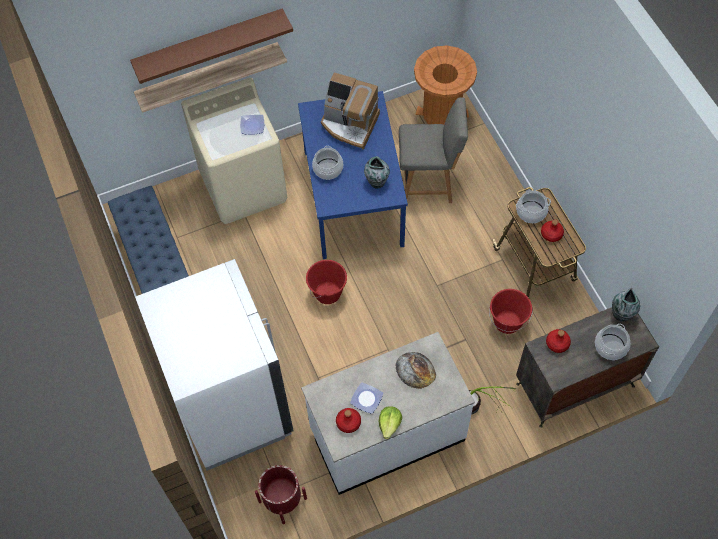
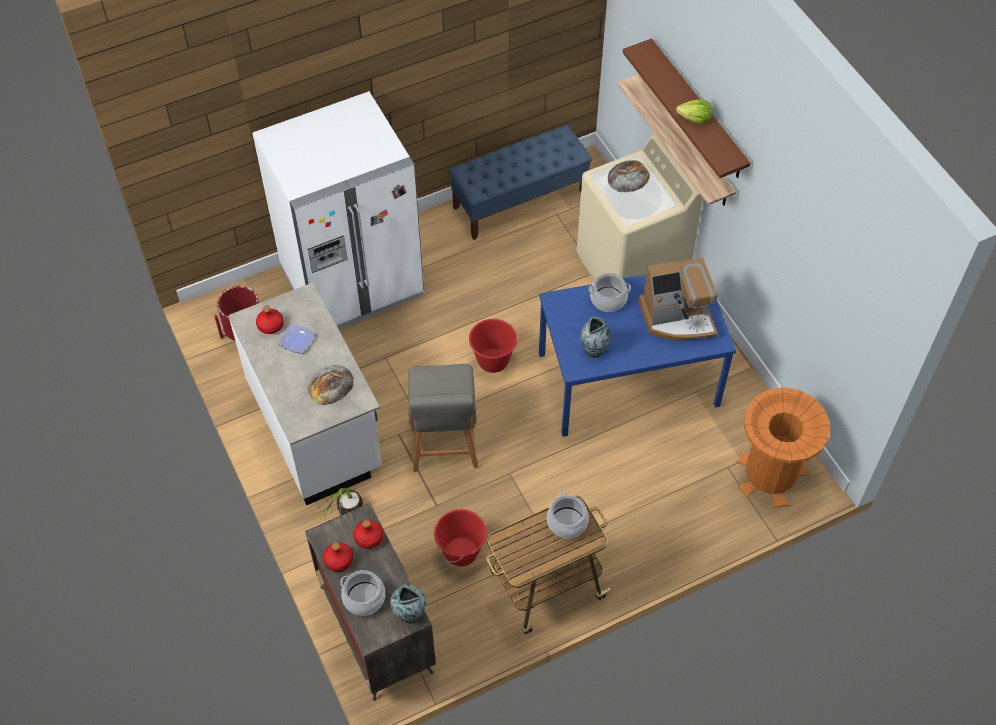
camera: 85 degrees right, 5 degrees down
(219, 132) = (628, 176): none -> bread
(252, 126) = (641, 206): plate -> none
(349, 124) = (677, 318): coffee machine -> coffee machine turned 120 degrees counterclockwise
(389, 424) = (266, 362): lettuce -> lettuce (695, 119)
(429, 182) = (661, 462): grey chair -> grey chair (444, 445)
(551, 234) = (535, 546): red bottle -> red bottle (339, 560)

